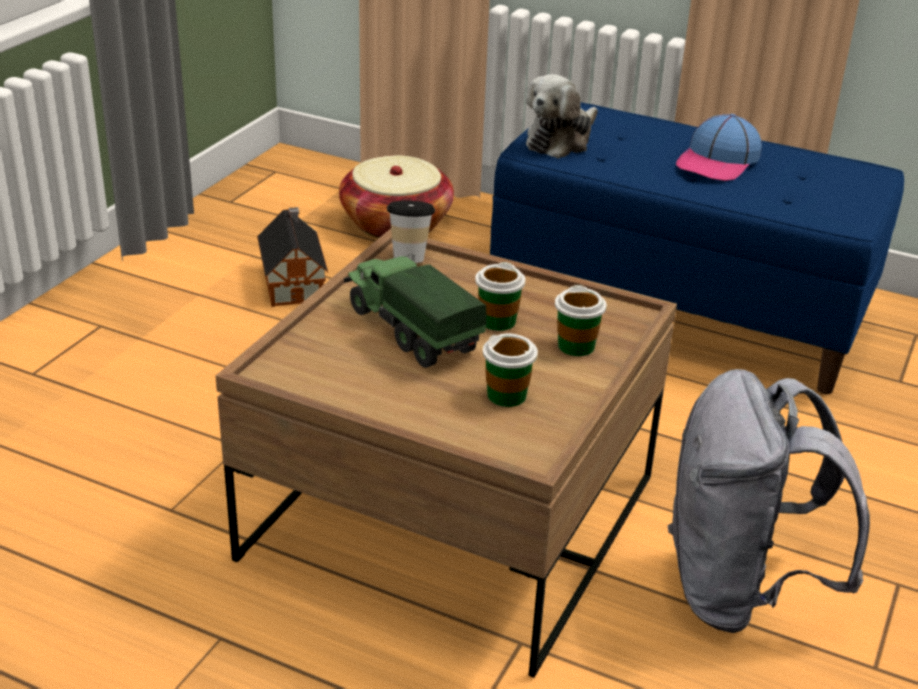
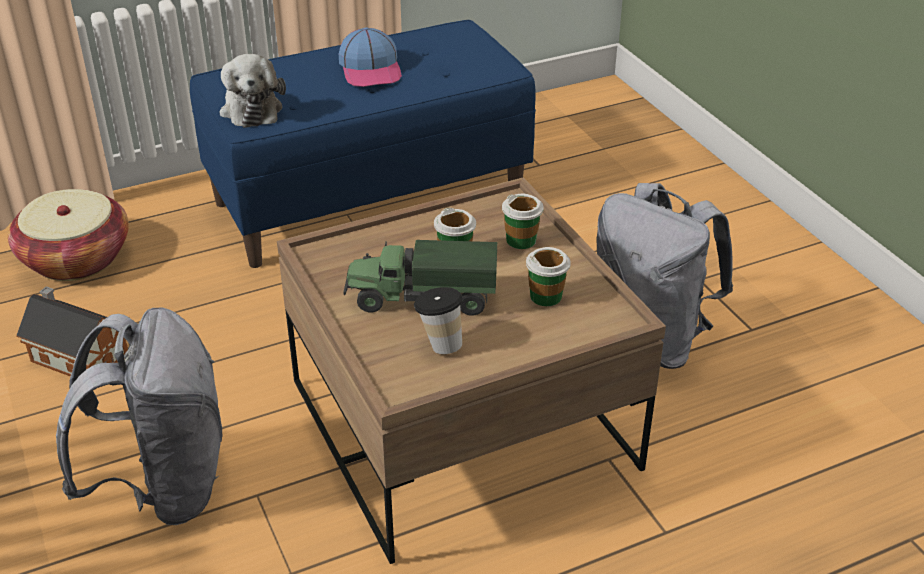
camera: 50 degrees left, 5 degrees up
(200, 396) = (164, 487): none -> grey backpack
(410, 257) = (323, 252): cup -> cup (440, 344)

